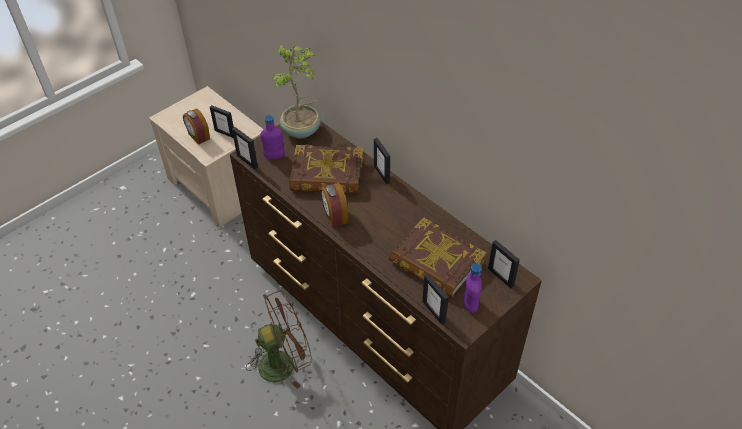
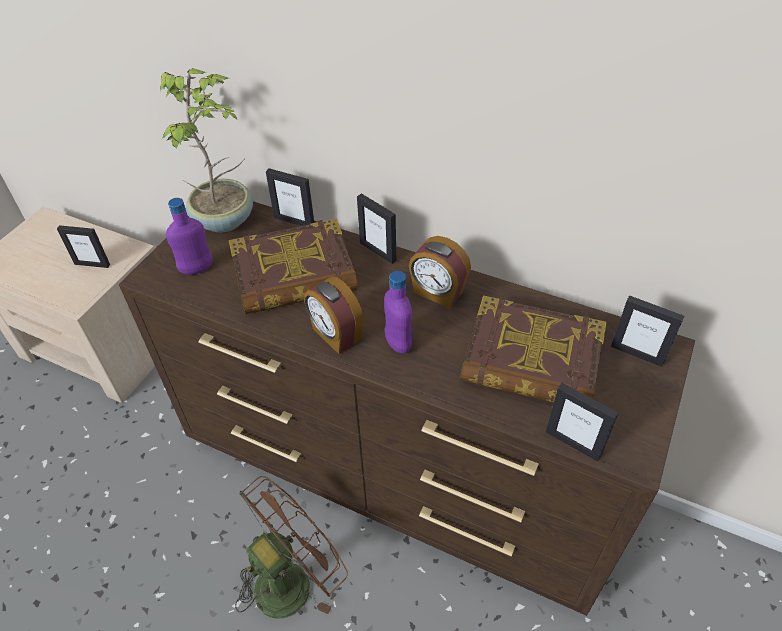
camera: 20 degrees left, 0 degrees up
(198, 136) = (51, 279): alarm clock -> alarm clock (438, 293)
(247, 161) = (154, 288): picture frame -> picture frame (294, 221)
(470, 305) = (620, 412): purple bottle -> purple bottle (398, 343)

